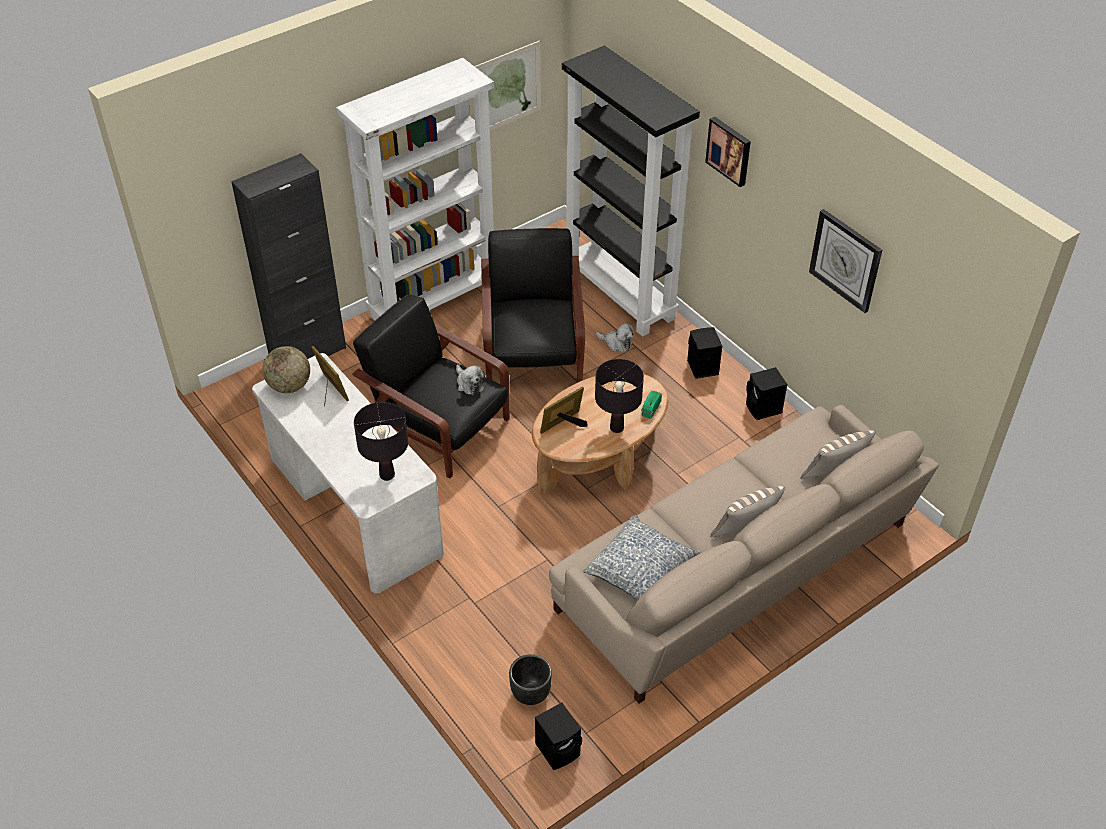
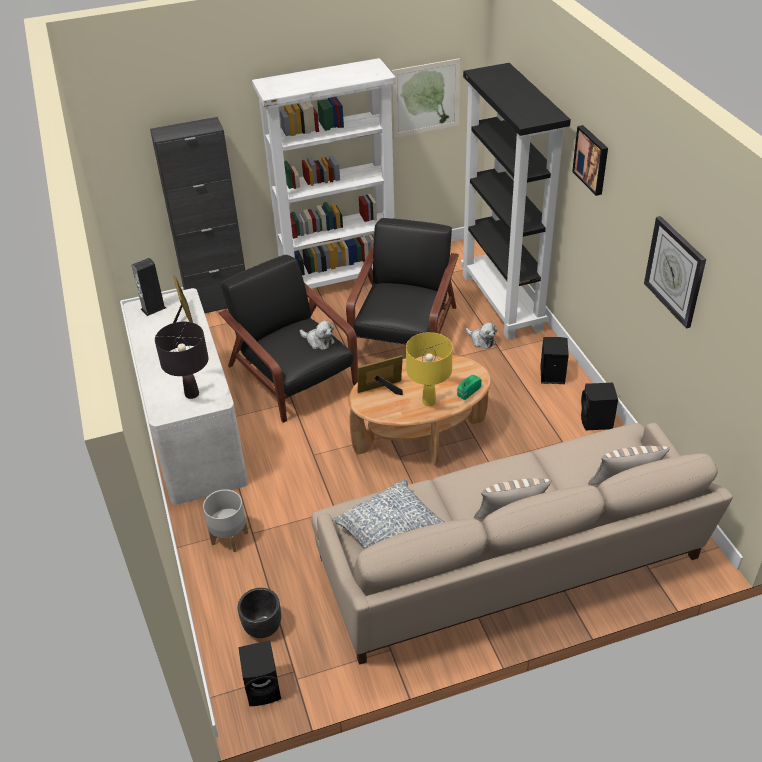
camera: 20 degrees right, 5 degrees down
(290, 386) = (153, 308): globe -> speaker
(452, 614) = (229, 538): none -> grey planter
(469, 384) = (318, 341): plush toy -> plush toy turned 45 degrees counterclockwise
(617, 428) = (429, 401): black table lamp -> yellow table lamp

